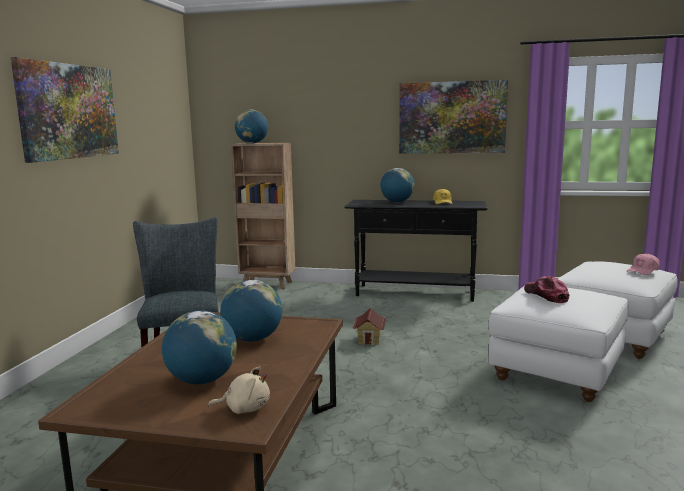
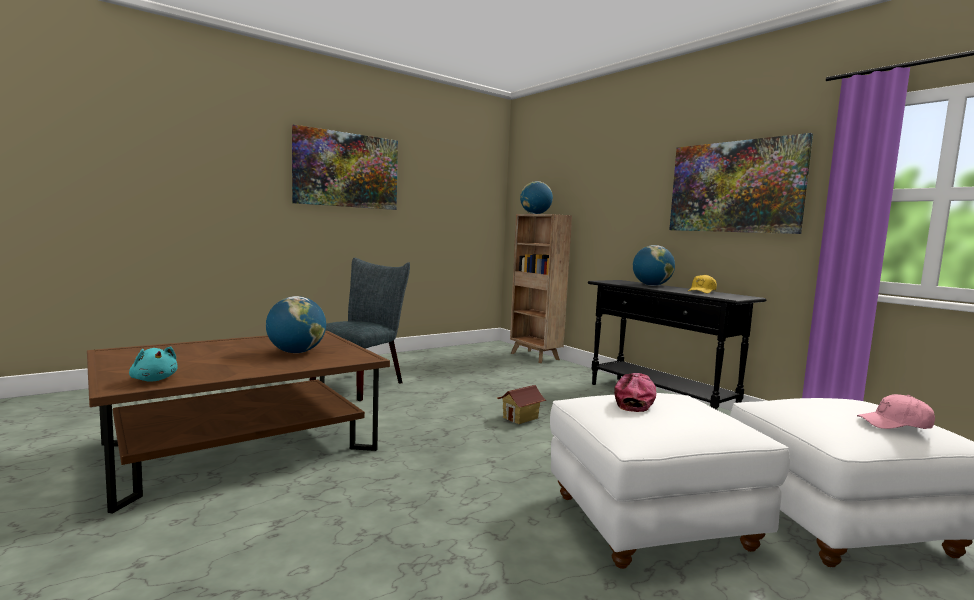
camera: 40 degrees right, 5 degrees down
(202, 380) = (194, 360): globe -> none
(245, 408) = (154, 379): beige plush toy -> turquoise plush toy

